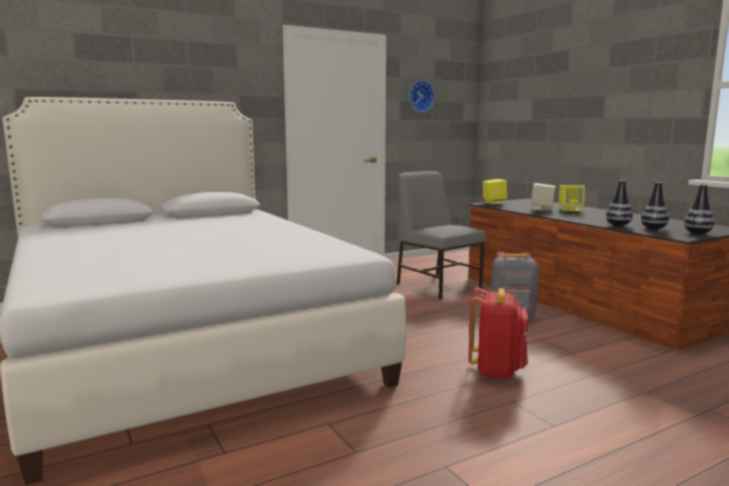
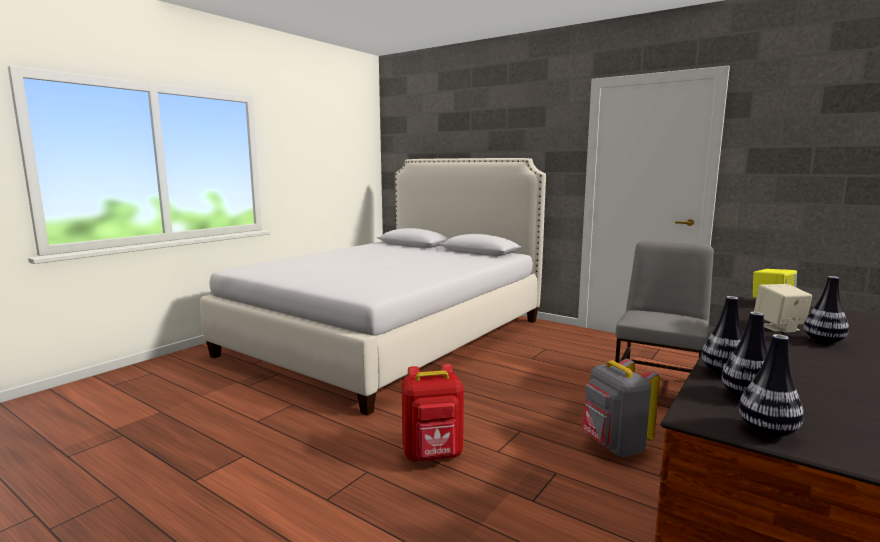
camera: 65 degrees right, 0 degrees up
(420, 96) = (785, 141): wall clock -> none
(570, 210) = (823, 342): yellow speaker -> vase

